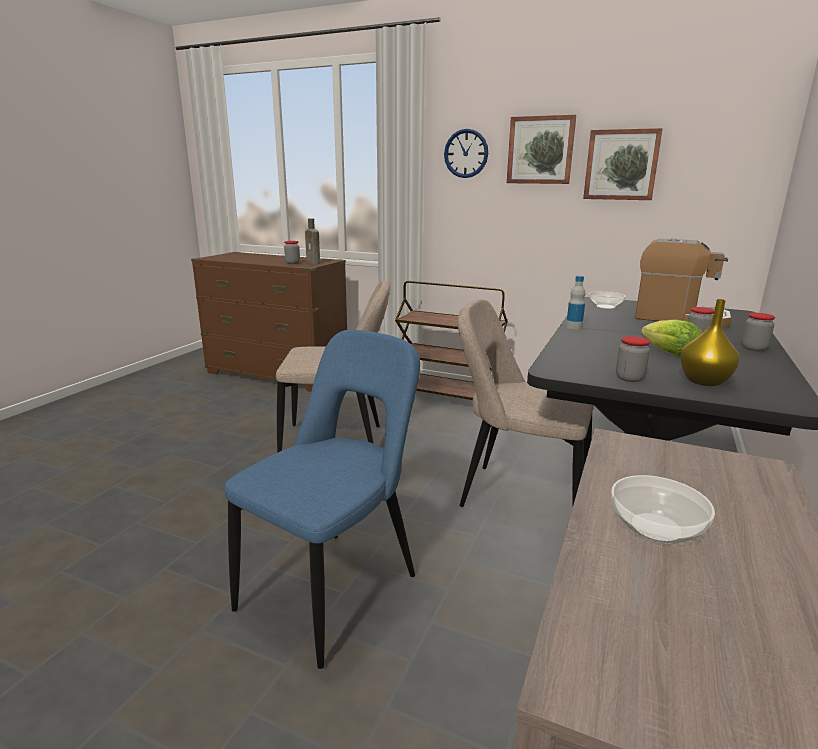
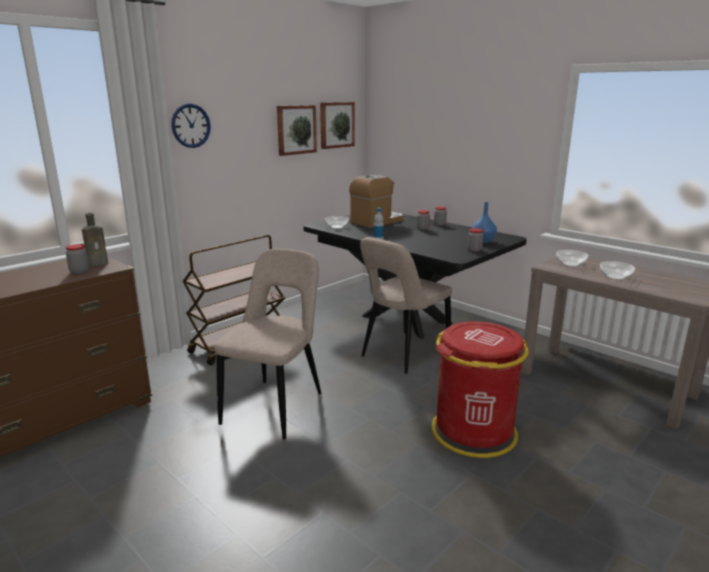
camera: 70 degrees left, 0 degrees up
(335, 587) = (474, 432): blue chair -> red trash can
(540, 150) = (247, 121): picture -> picture (336, 125)
(670, 354) = (441, 237): lettuce -> none
(687, 468) = (570, 264): none -> bowl
(704, 382) = (483, 241): yellow vase -> blue vase

